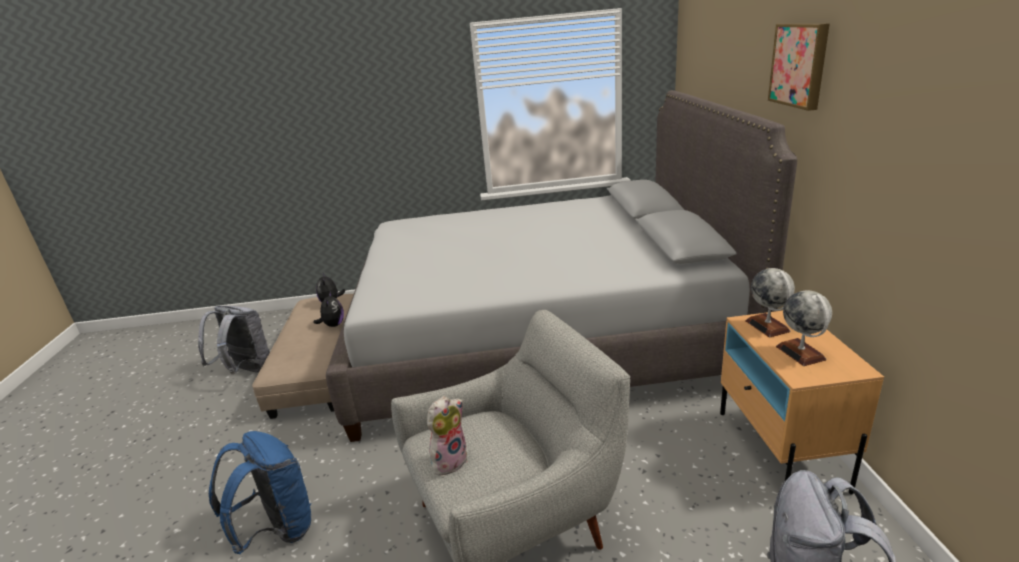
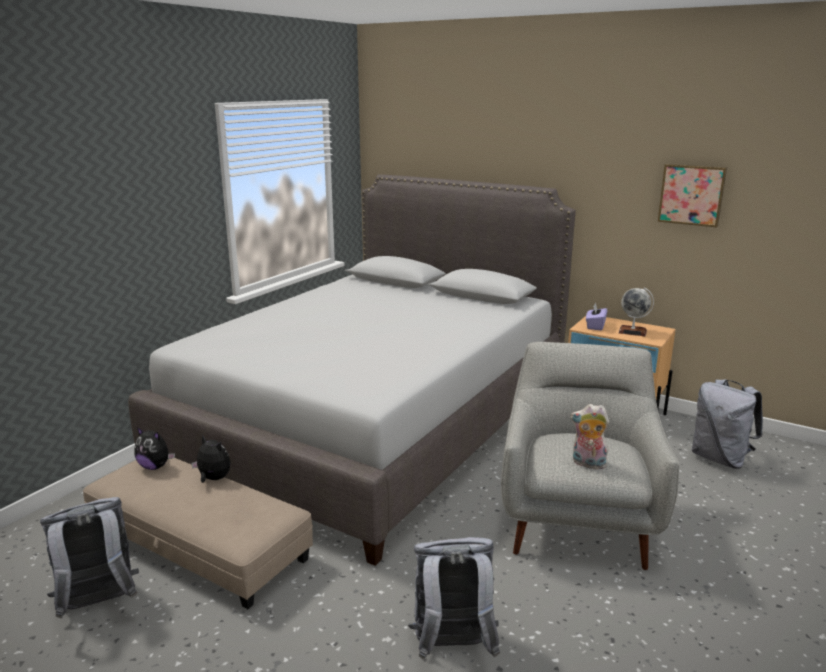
camera: 55 degrees left, 5 degrees down
(277, 530) = (452, 647): blue backpack -> grey backpack
(449, 460) = (587, 464): plush toy -> plush toy turned 60 degrees counterclockwise
(767, 326) = (595, 326): globe -> purple tissue box
(800, 65) = (554, 148): picture -> picture (692, 194)

